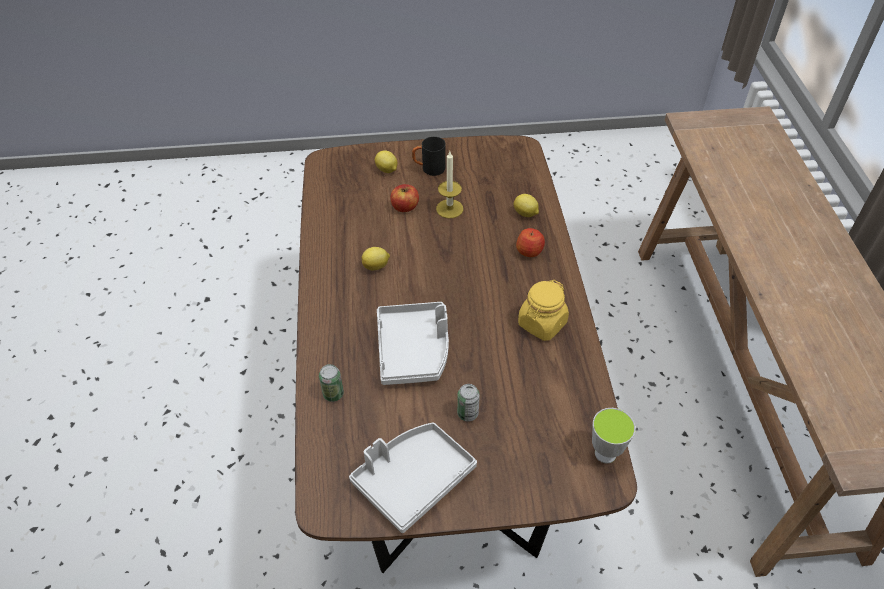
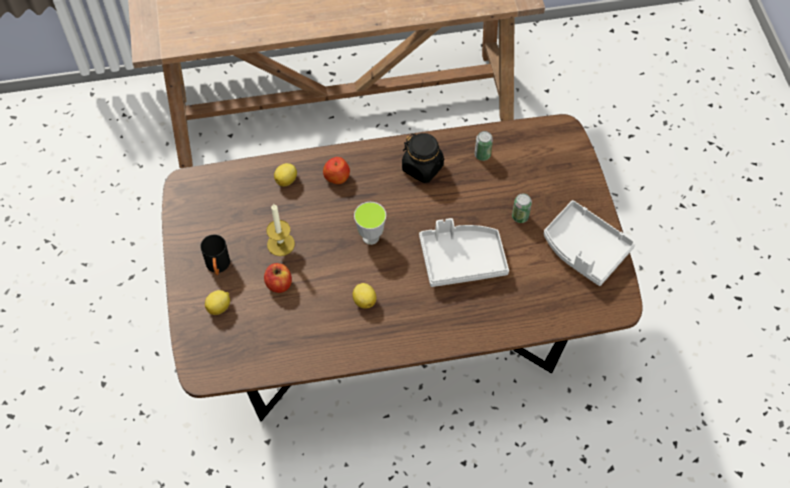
camera: 95 degrees left, 10 degrees up
(333, 394) = (516, 315): can -> can (482, 155)
(542, 324) = (422, 168): yellow jar -> black jar
(605, 453) = (540, 130): cup -> cup (370, 237)

